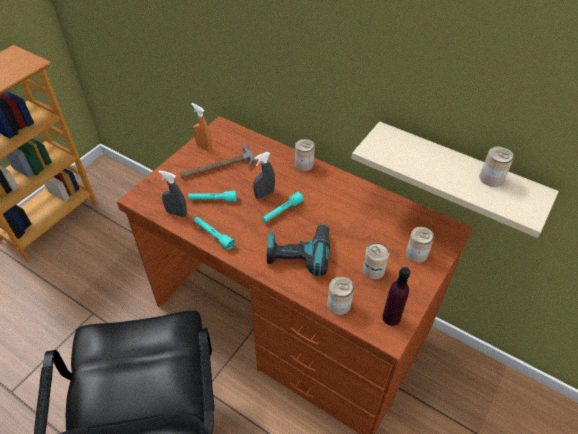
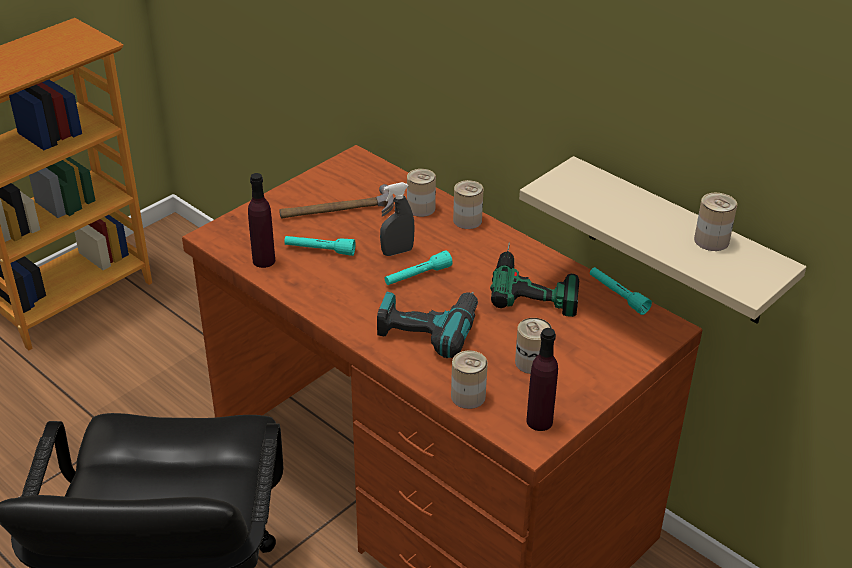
camera: 10 degrees right, 10 degrees down
(176, 213) = (264, 260): grey spray bottle -> purple bottle
(204, 147) = (323, 182): orange spray bottle -> none
(213, 235) = (310, 293): turquoise flashlight -> turquoise flashlight (617, 295)
(359, 206) = (535, 282): none -> power drill
(416, 254) = (603, 351): can -> can (421, 208)

